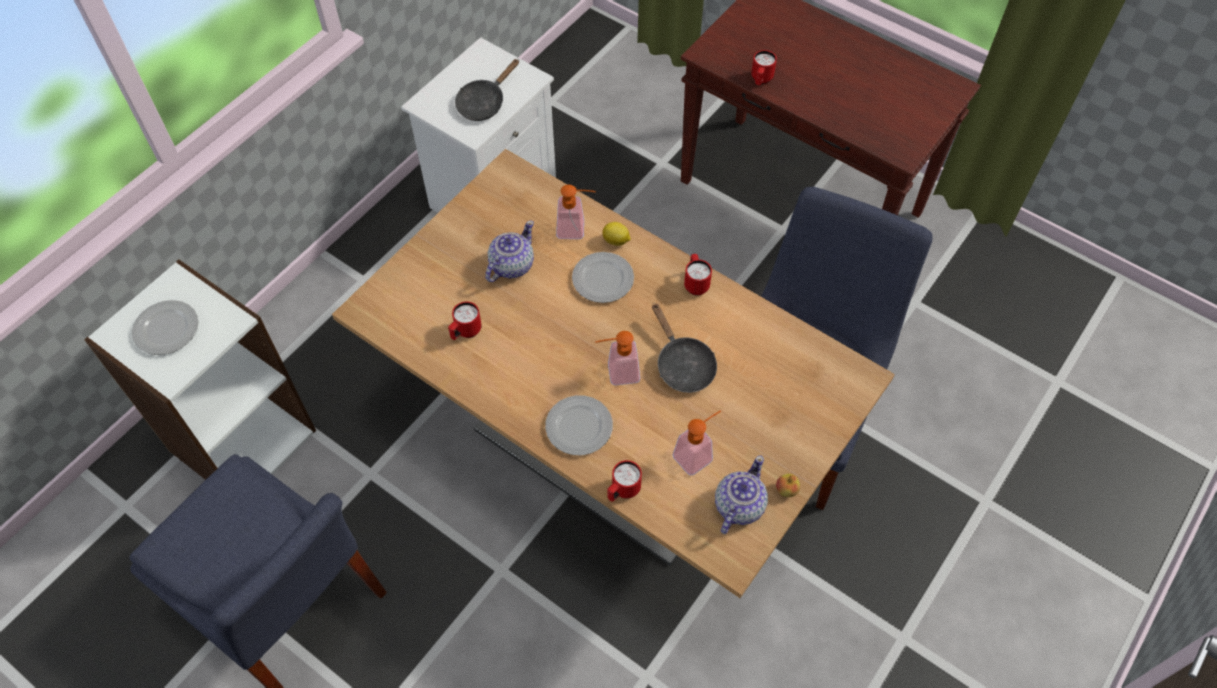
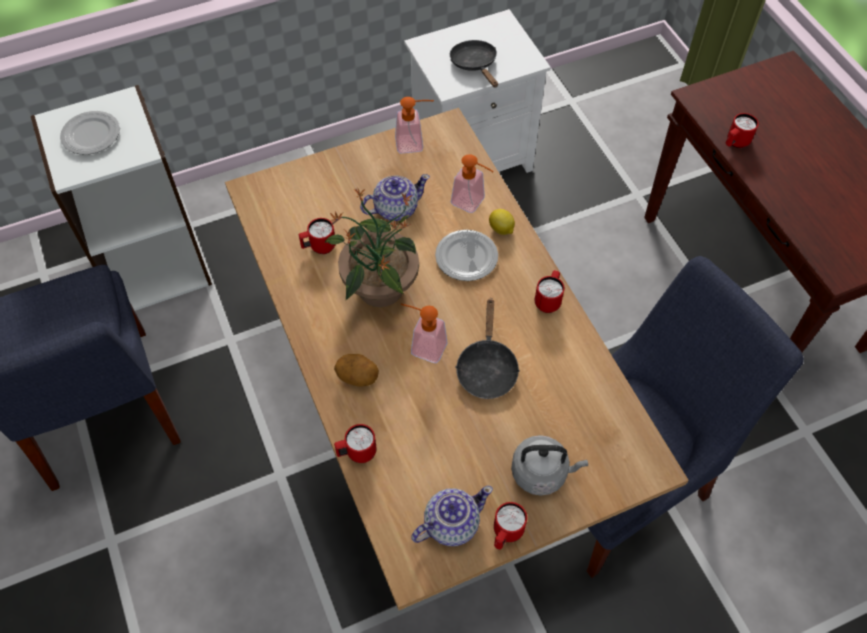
camera: 30 degrees right, 0 degrees up
(484, 103) = (475, 65): black frying pan -> black frying pan turned 90 degrees clockwise
(546, 343) = (379, 289): none -> potted plant
(579, 427) = (358, 377): plate -> potato
(697, 455) = (445, 456): soap dispenser -> soap dispenser (415, 143)
(782, 427) = (542, 472): none -> grey kettle
(786, 490) = (506, 534): apple -> red mug

